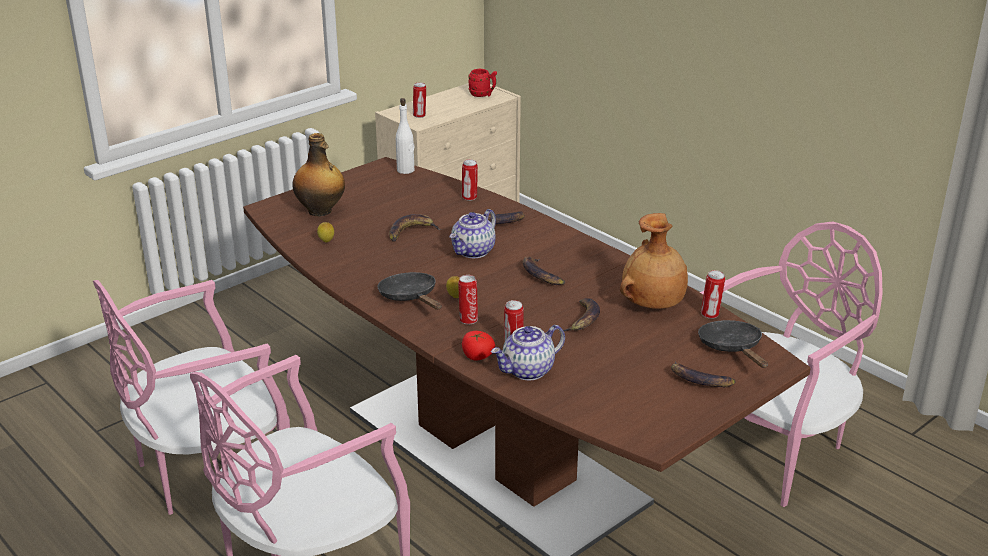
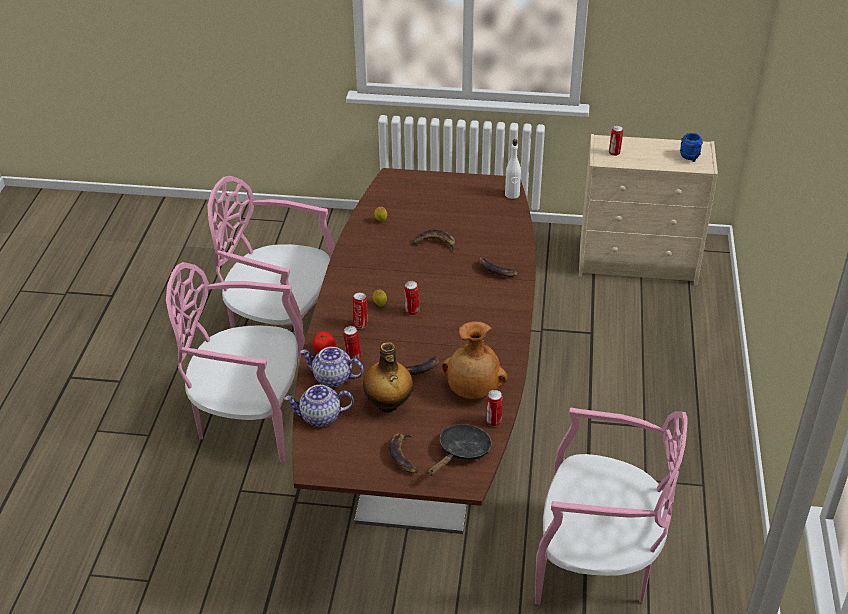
camera: 50 degrees right, 10 degrees up
(320, 211) = (414, 197): bottle -> bottle (388, 405)
(410, 297) = (359, 288): black frying pan -> none
(469, 198) = (512, 240): can -> can (412, 312)
(473, 251) = (444, 281): teapot -> teapot (320, 417)
(483, 95) = (691, 158): red mug -> blue mug
(540, 275) = (450, 323): banana -> none

